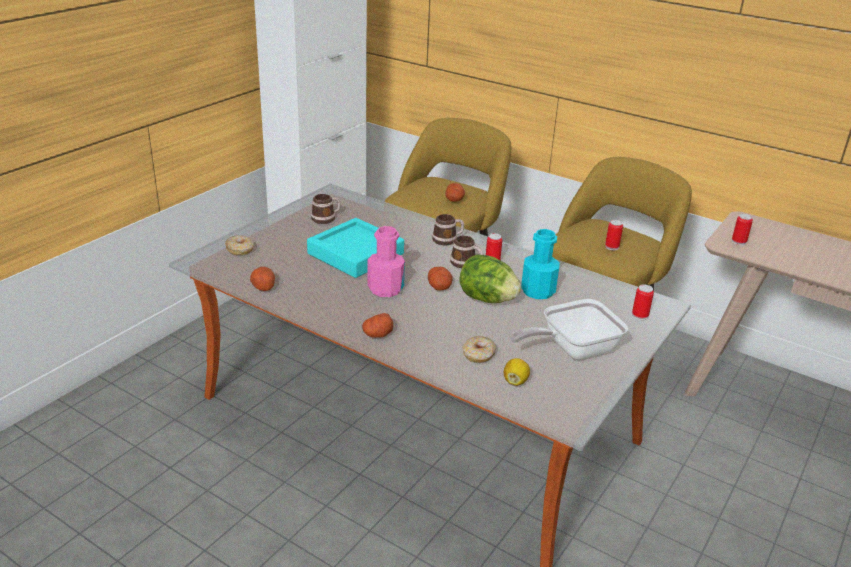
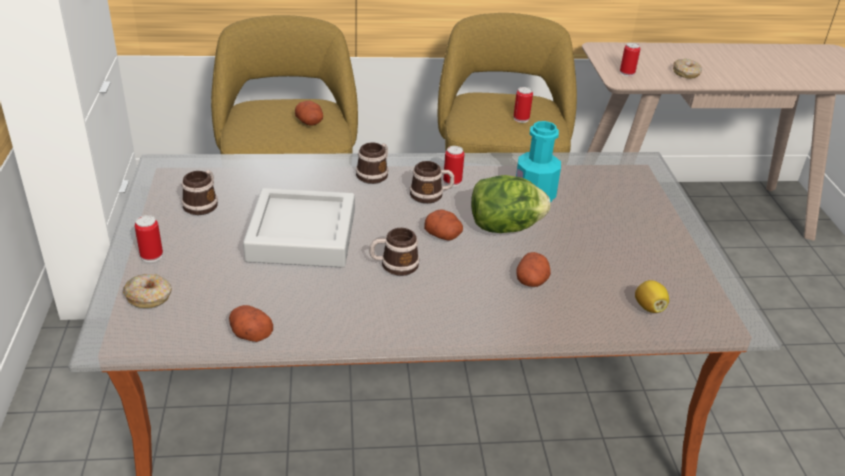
camera: 40 degrees left, 5 degrees up
(355, 254) = (302, 236): turquoise tray -> grey tray
(377, 334) = (463, 327): potato -> potato (531, 281)
(385, 289) = (394, 265): pink bottle -> mug
(478, 355) = (582, 296): donut -> donut (686, 73)
(572, 349) = (643, 246): frying pan -> none
(640, 315) = (642, 182): can -> can (151, 256)

